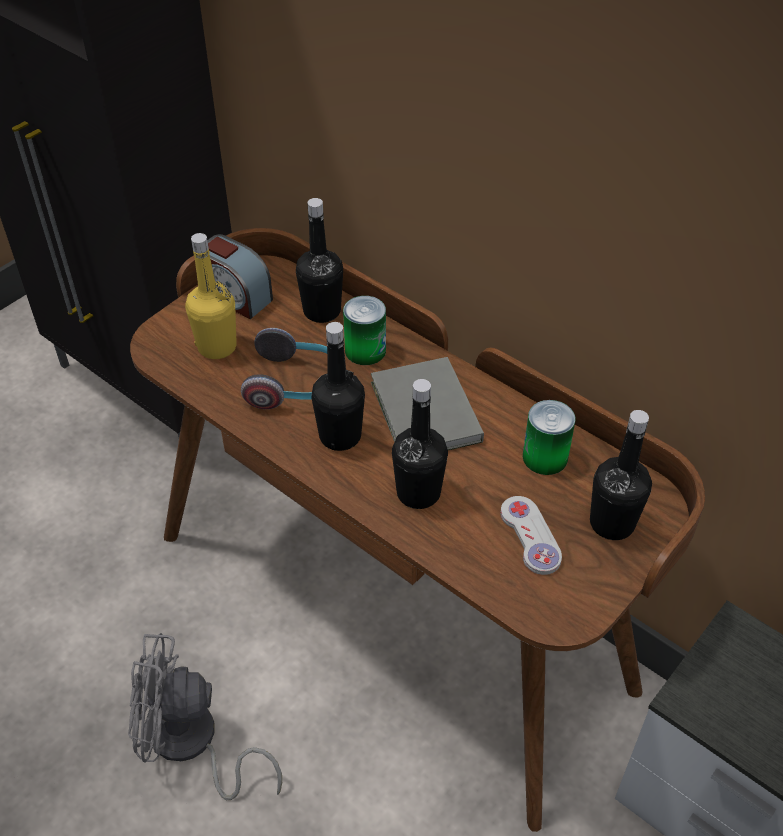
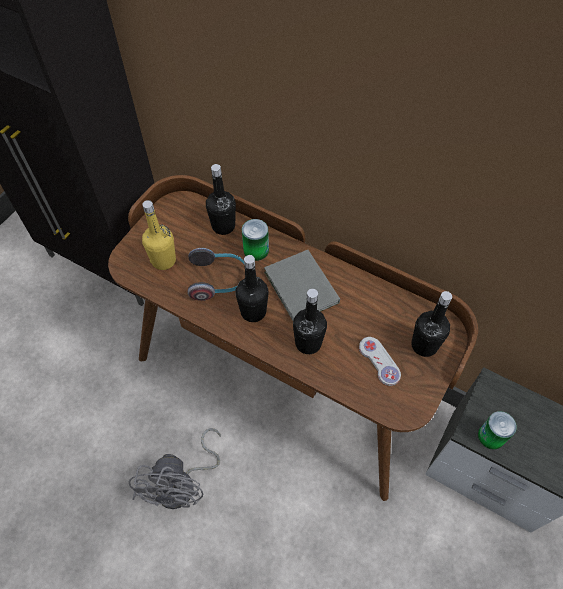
camera: 10 degrees left, 10 degrees up
(192, 745) = (183, 484): grey fan -> grey fan turned 75 degrees counterclockwise
(236, 297) = (168, 223): alarm clock -> none
(545, 457) = (377, 307): can -> can (491, 436)

